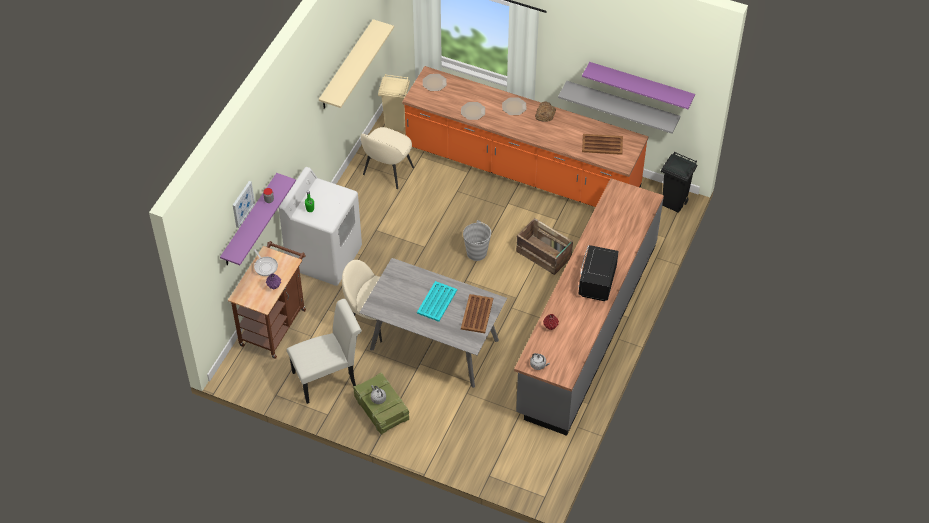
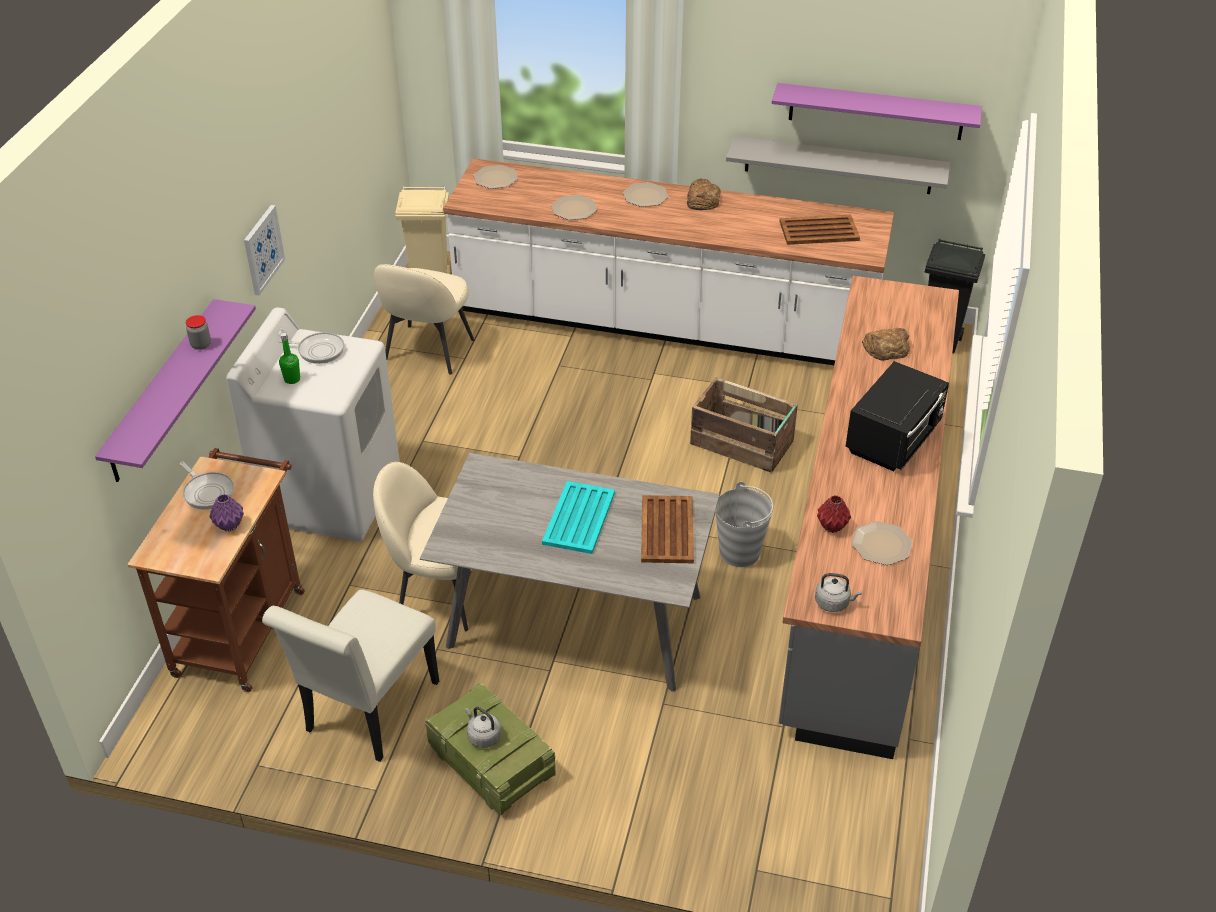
camera: 10 degrees left, 10 degrees down
(242, 204) = (139, 342): picture -> picture (262, 249)
(324, 193) = (318, 350): none -> frying pan
(328, 377) = (367, 713): white chair -> white chair turned 150 degrees clockwise
(346, 65) = (335, 131): beige shelf -> none
(477, 253) = (618, 455): grey bucket -> grey bucket (740, 552)
(522, 170) = (664, 323): orange counter -> white counter
(570, 339) = (881, 544): none -> plate
(596, 283) = (894, 439): black microwave -> black microwave turned 150 degrees counterclockwise
(612, 227) = (886, 348): none -> bread

